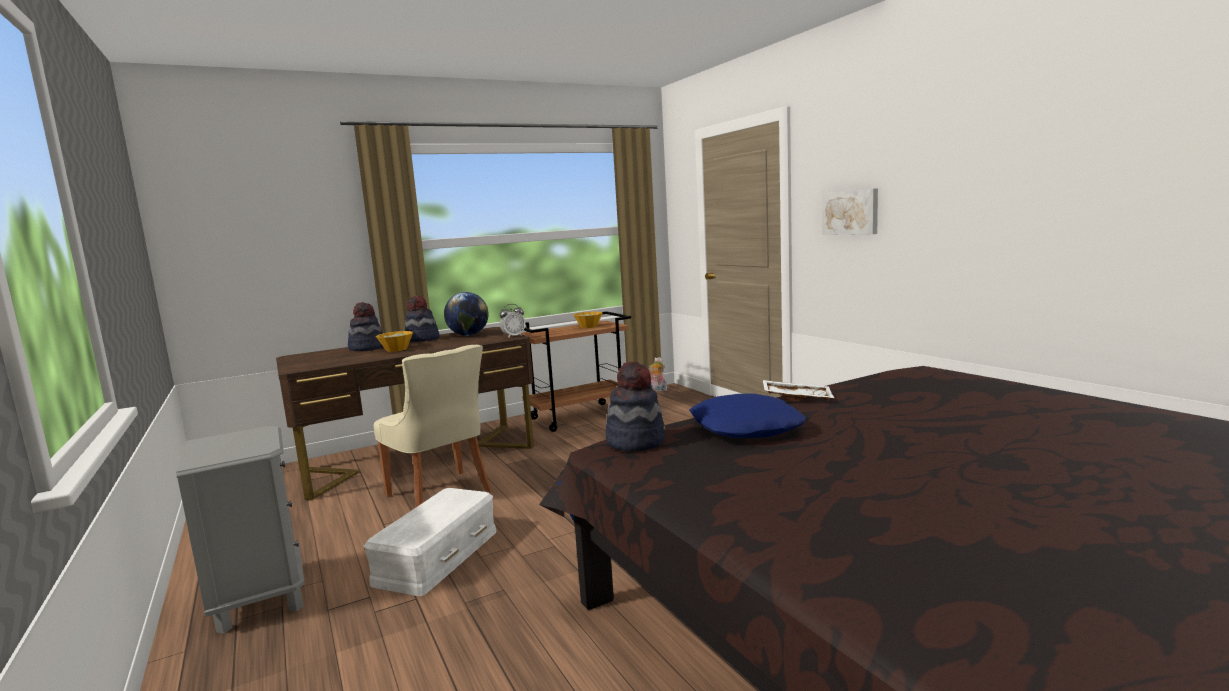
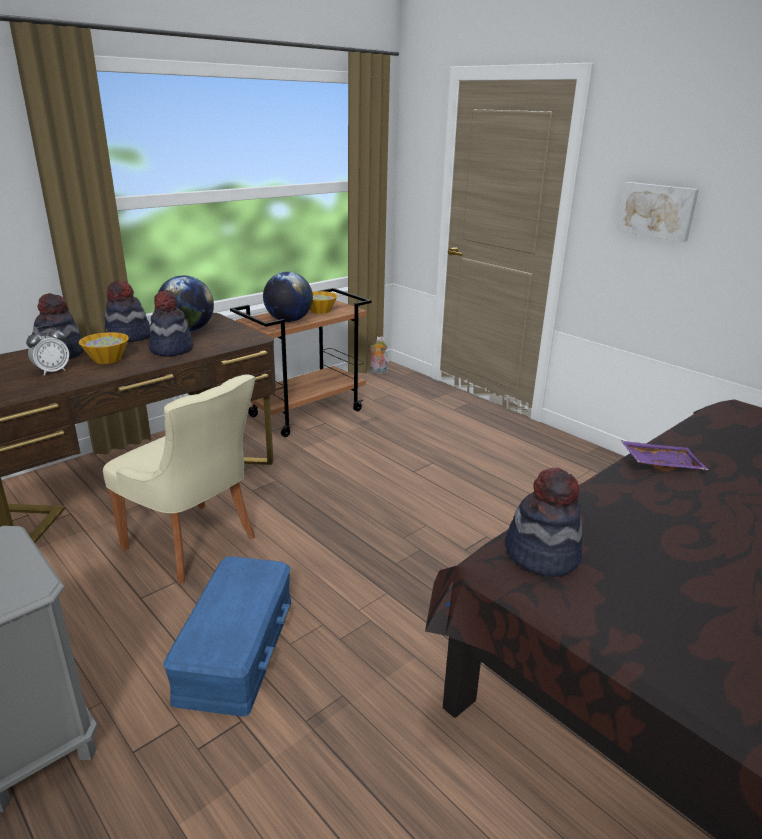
camera: 15 degrees left, 15 degrees up
(436, 556) = (235, 647): white storage box -> blue storage box
(446, 344) = (171, 349): none -> hat
(513, 336) = (252, 337): alarm clock -> alarm clock (52, 371)
(557, 332) = (289, 321): none -> globe
(744, 428) = (646, 524): blue pillow -> none
(797, 398) = (660, 464): white tray -> purple tray

